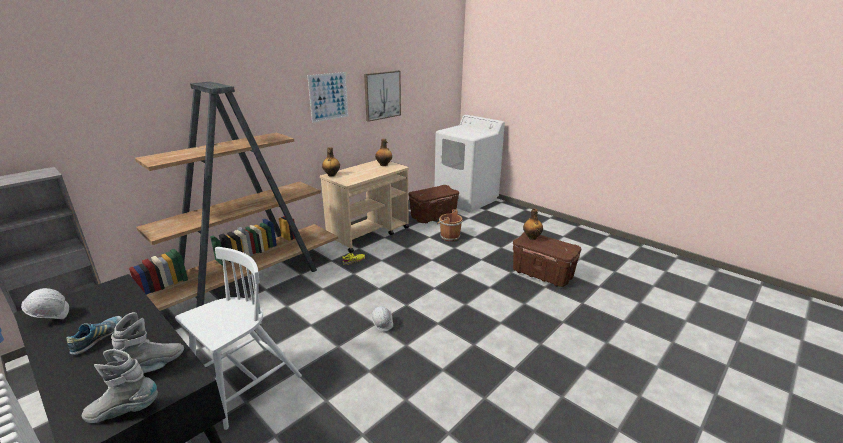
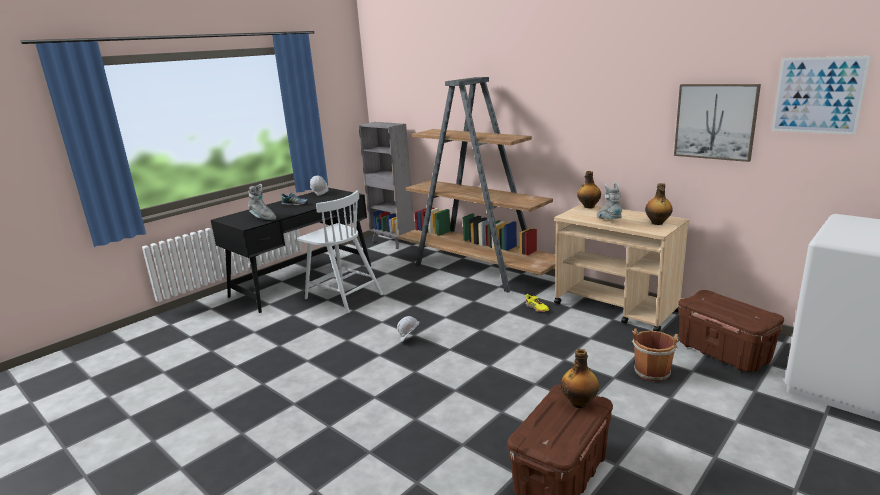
camera: 90 degrees right, 5 degrees down
(124, 411) = (233, 220): grey boot -> grey boot (608, 220)
(328, 96) = (617, 109): picture -> picture (818, 95)

